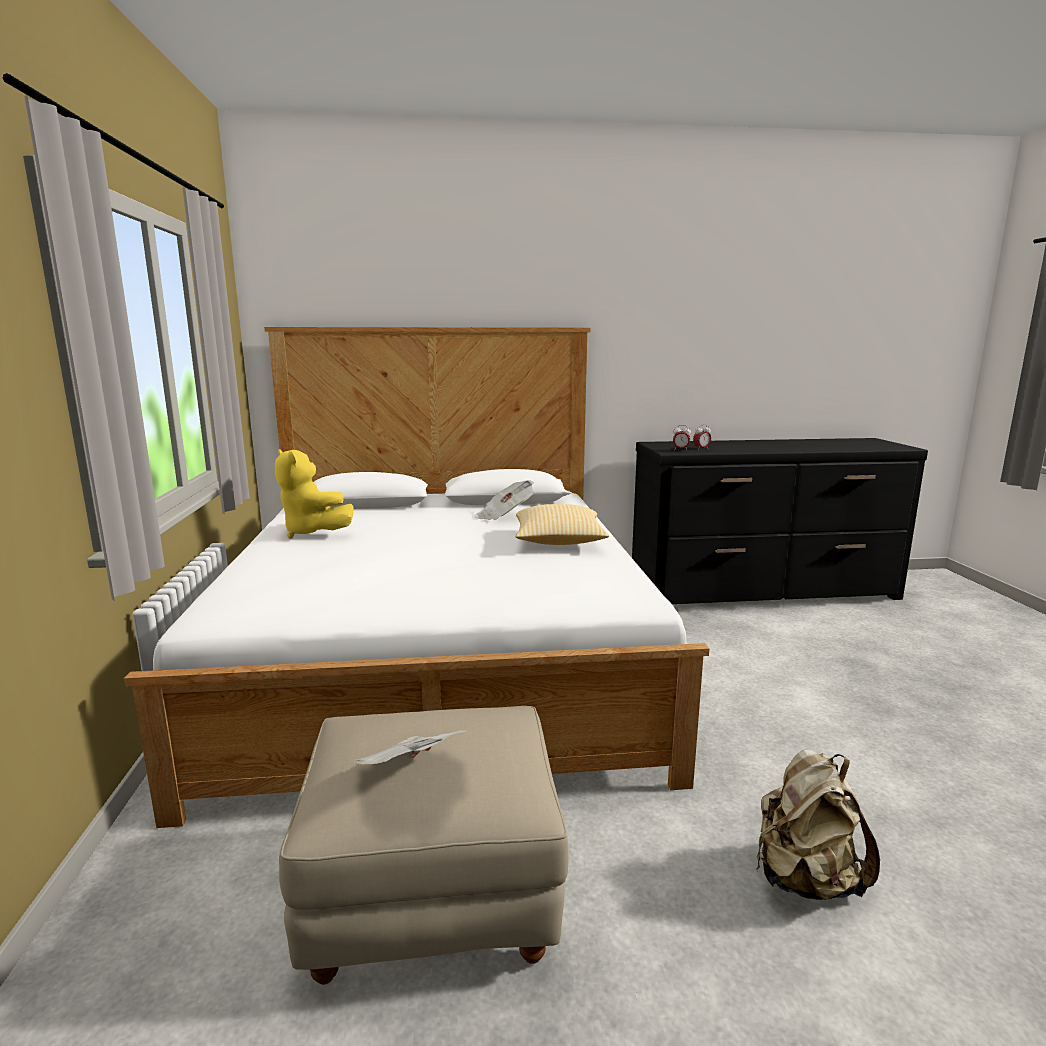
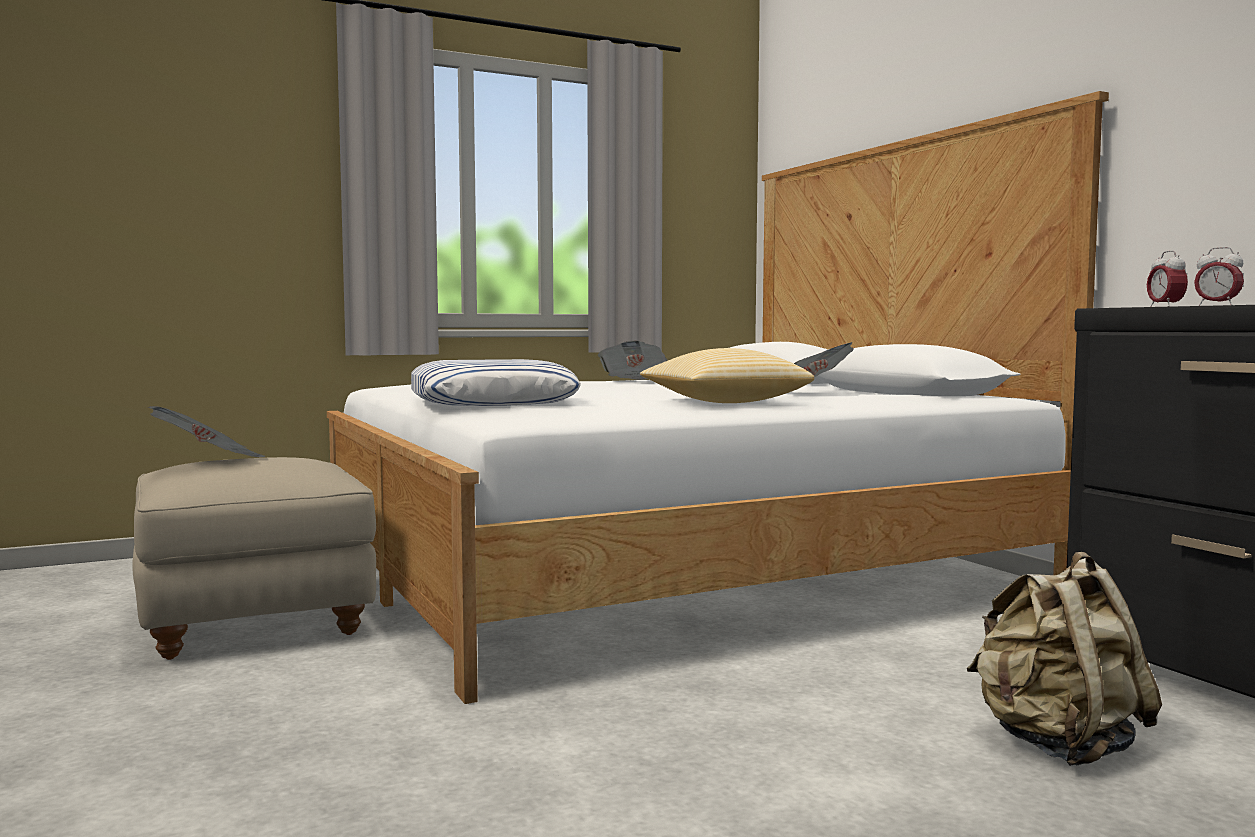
camera: 70 degrees right, 10 degrees down
(312, 533) = (633, 381): yellow plush toy -> newspaper
(491, 594) = (491, 401): none -> pillow
(805, 879) = (276, 775): beige backpack -> beige backpack (1057, 744)

